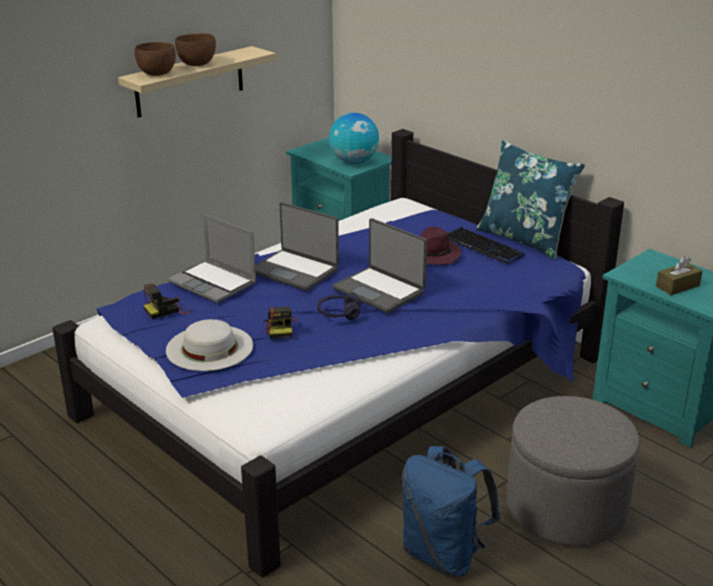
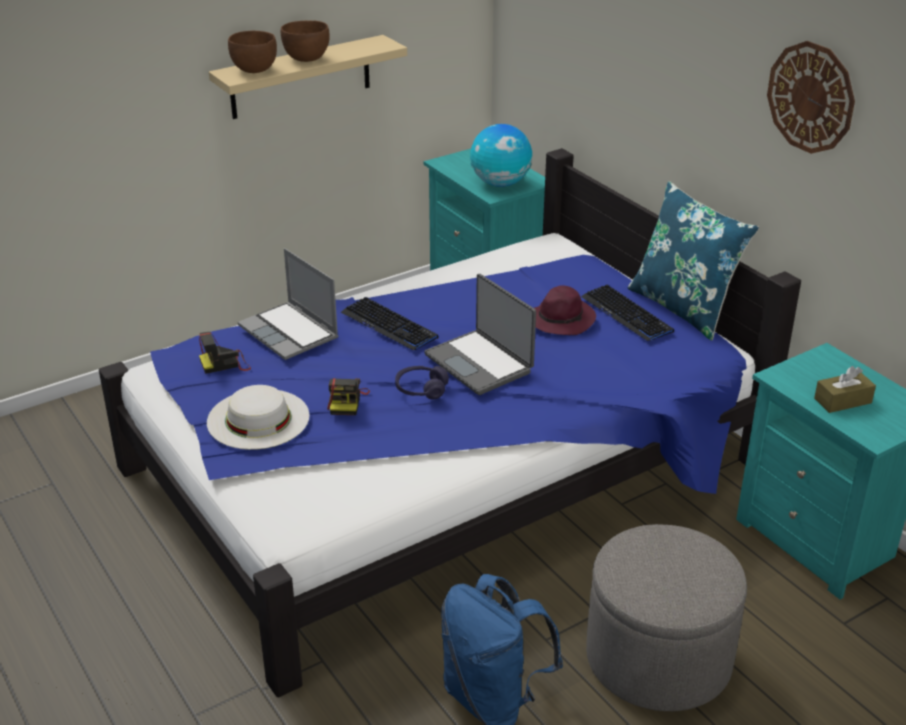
camera: 10 degrees right, 5 degrees up
(295, 270) = (389, 325): laptop -> keyboard
(622, 55) = (811, 97): none -> wall clock

